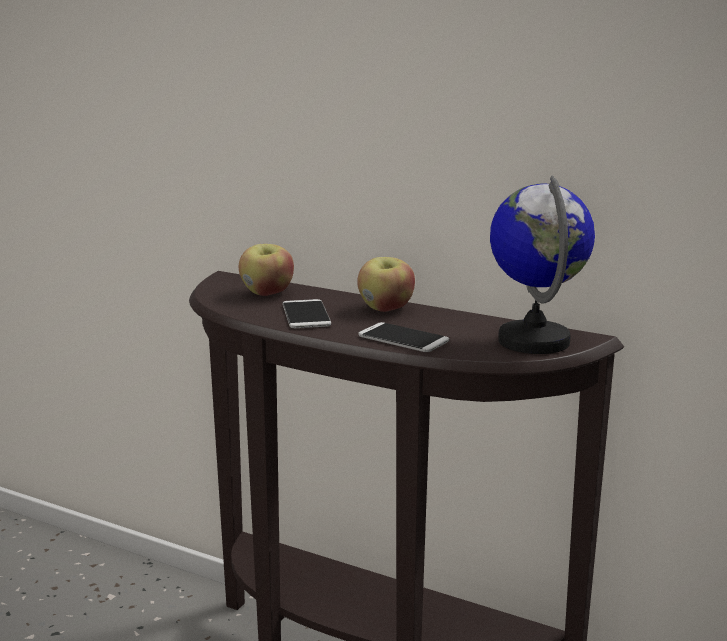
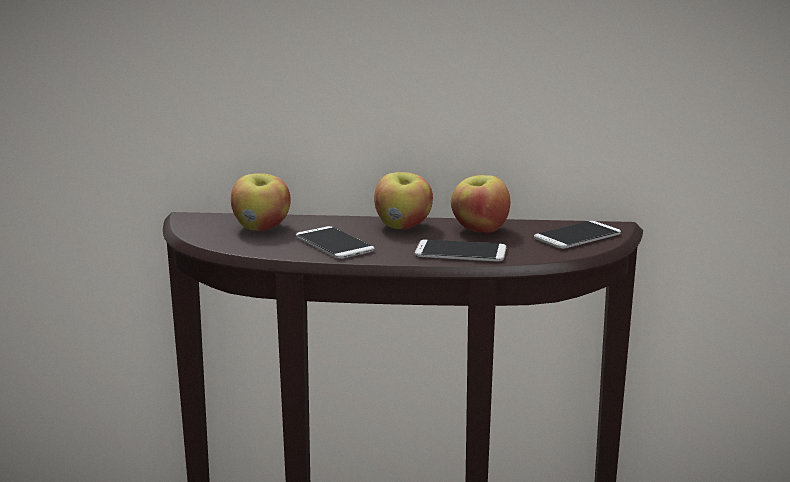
camera: 25 degrees left, 0 degrees up
(450, 321) = (479, 230): none -> apple
(534, 341) = (577, 236): globe -> phone

